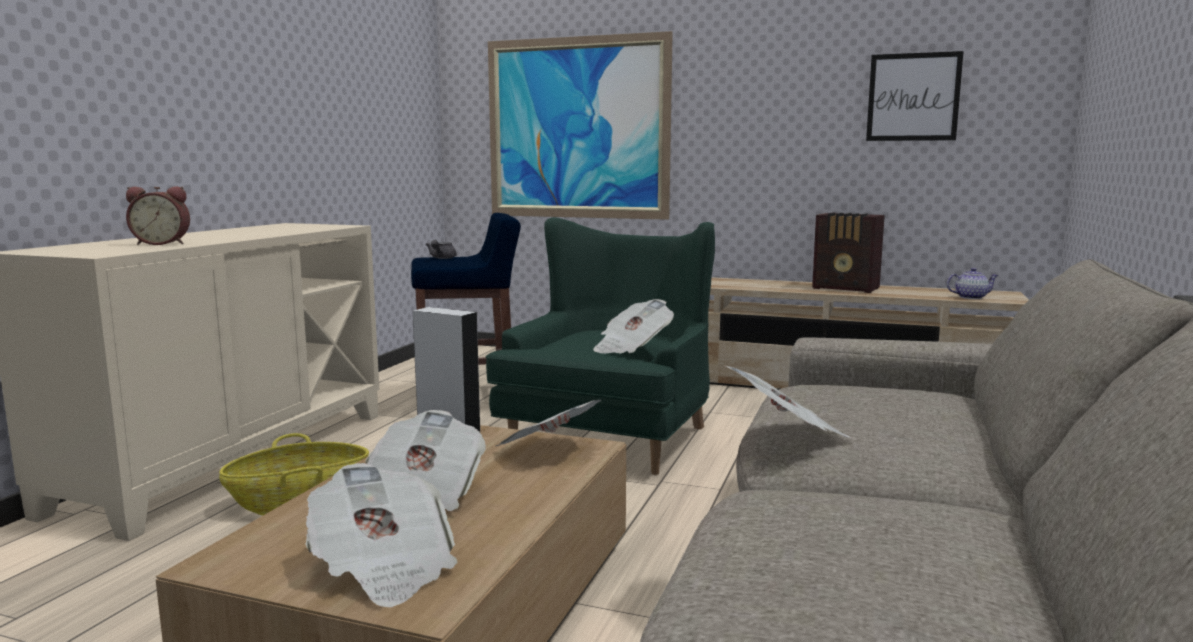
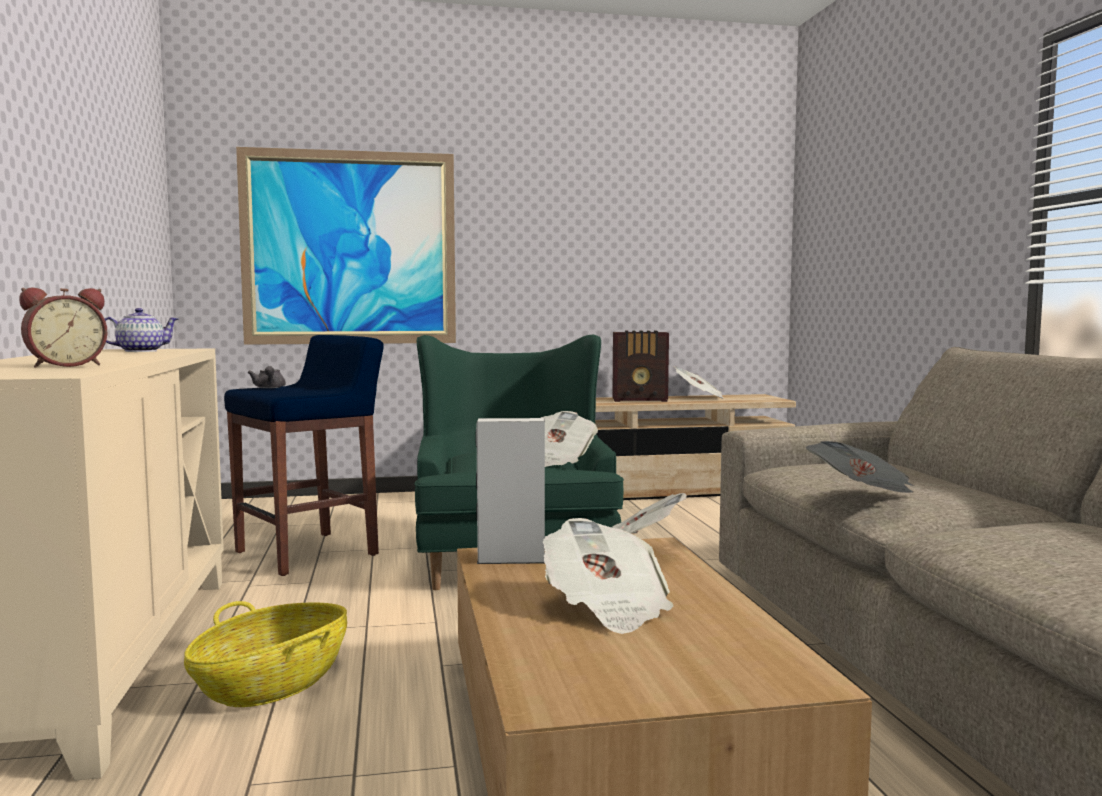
camera: 30 degrees left, 5 degrees down
(384, 568) = (708, 665): newspaper -> newspaper (699, 397)
(913, 97) = (673, 229): picture -> none
(970, 297) = (744, 399): teapot -> teapot (140, 351)

